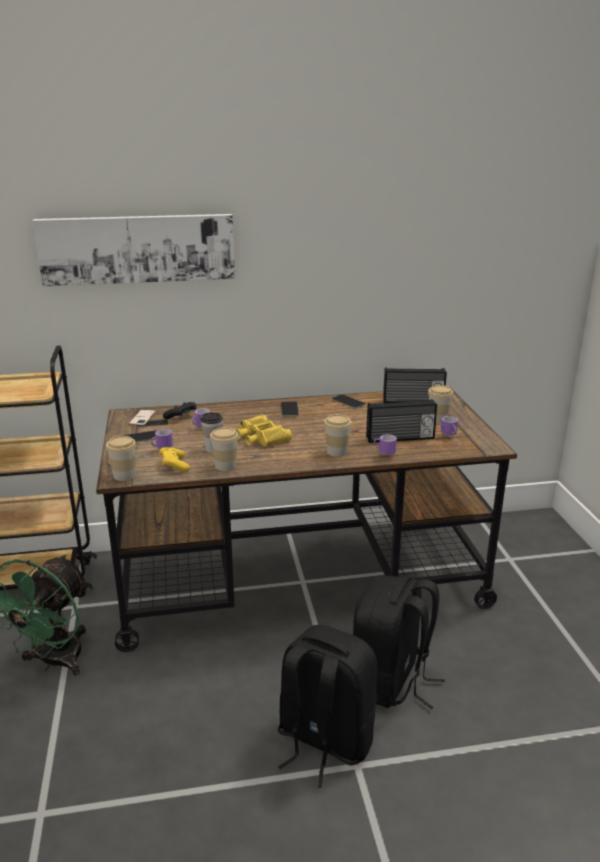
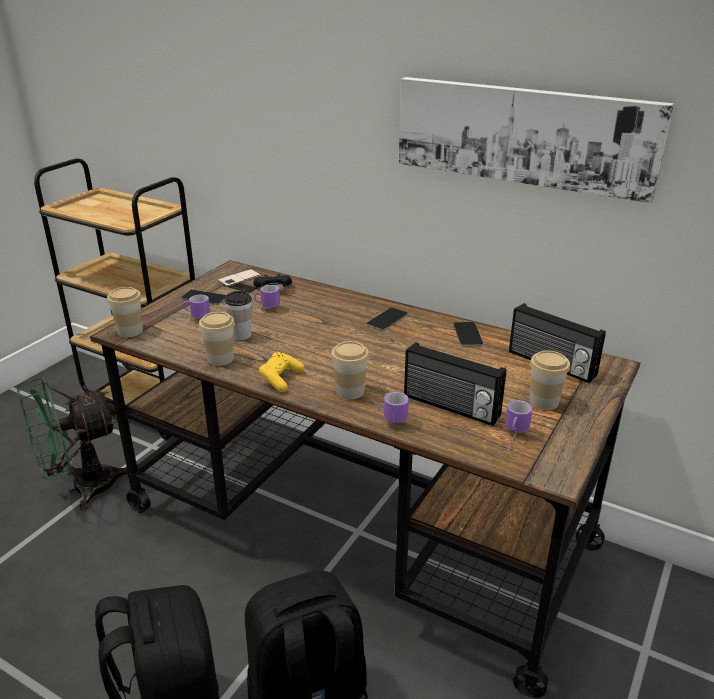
camera: 40 degrees right, 5 degrees up
(138, 249) = (261, 81): picture -> picture (523, 135)
(174, 466) = (181, 339): yellow game controller -> yellow game controller (280, 379)
(260, 437) = (305, 340): yellow binoculars -> none

